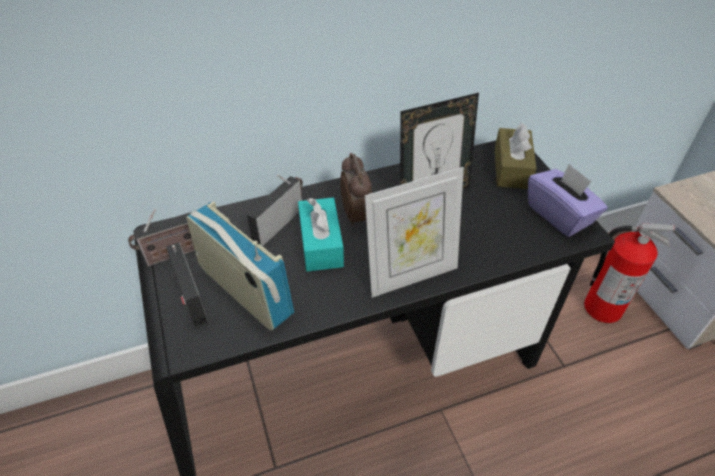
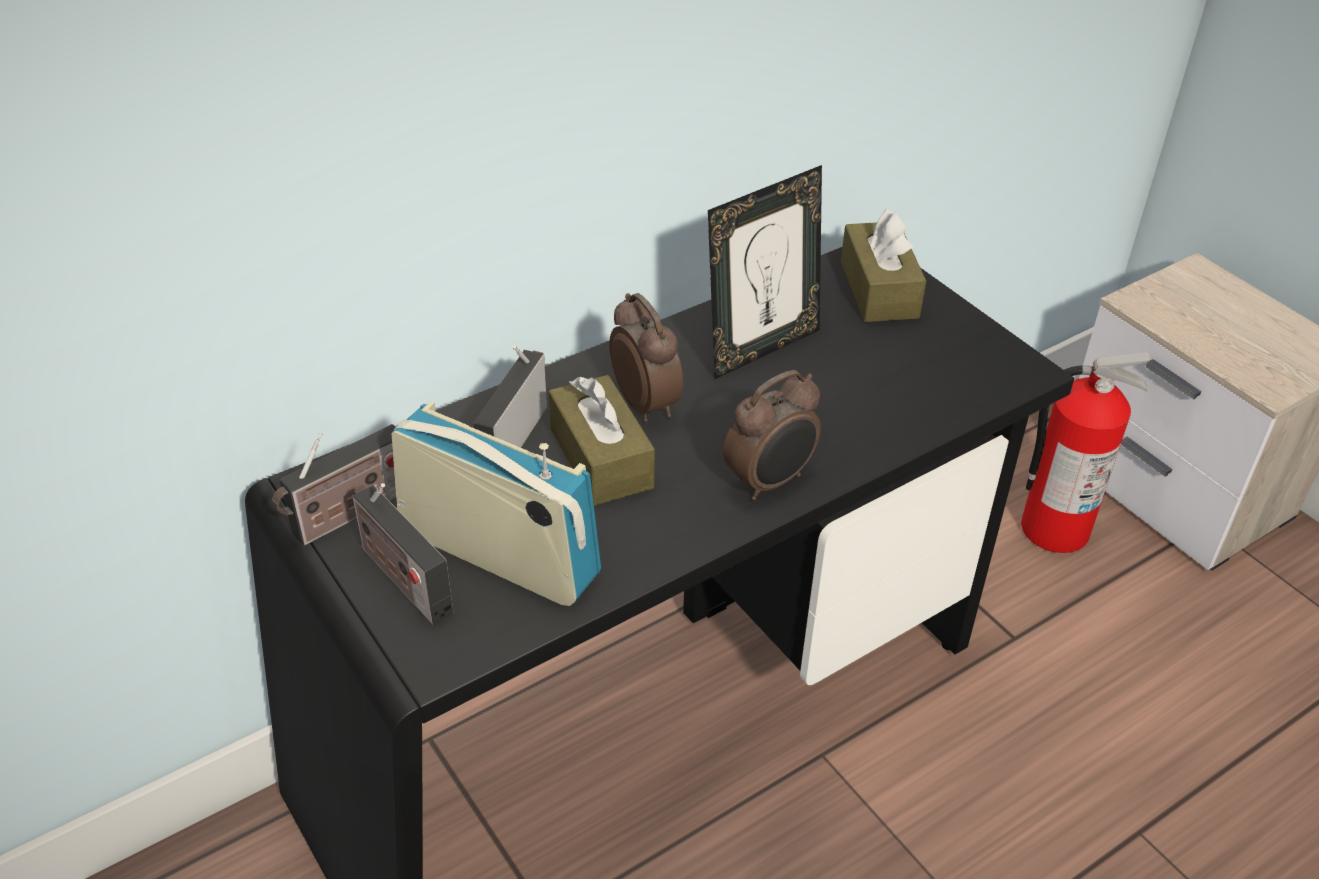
camera: 15 degrees left, 5 degrees down
(321, 243) = (601, 458): turquoise tissue box -> brown tissue box
(411, 275) = (770, 481): picture frame -> alarm clock
(559, 215) = (978, 351): purple tissue box -> none

